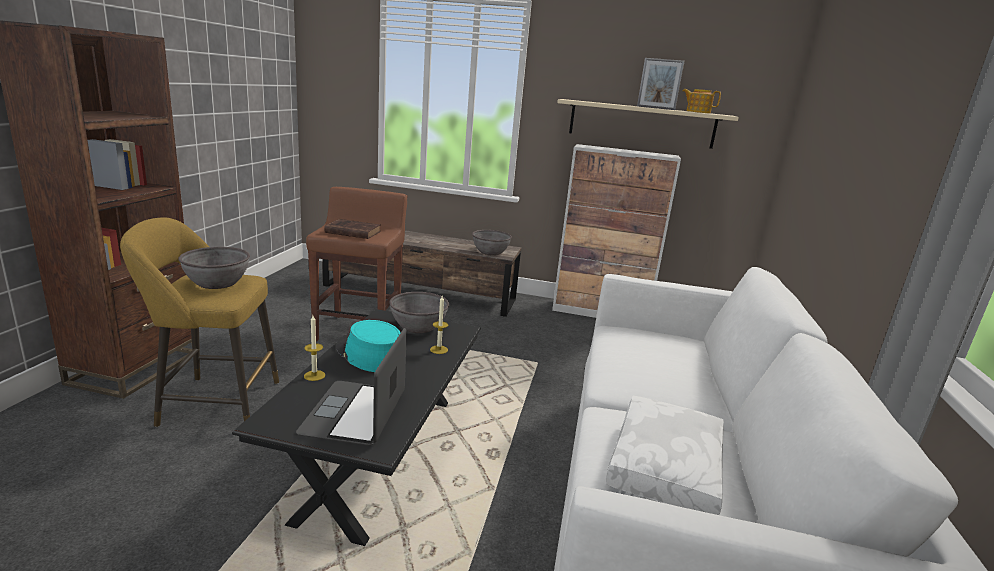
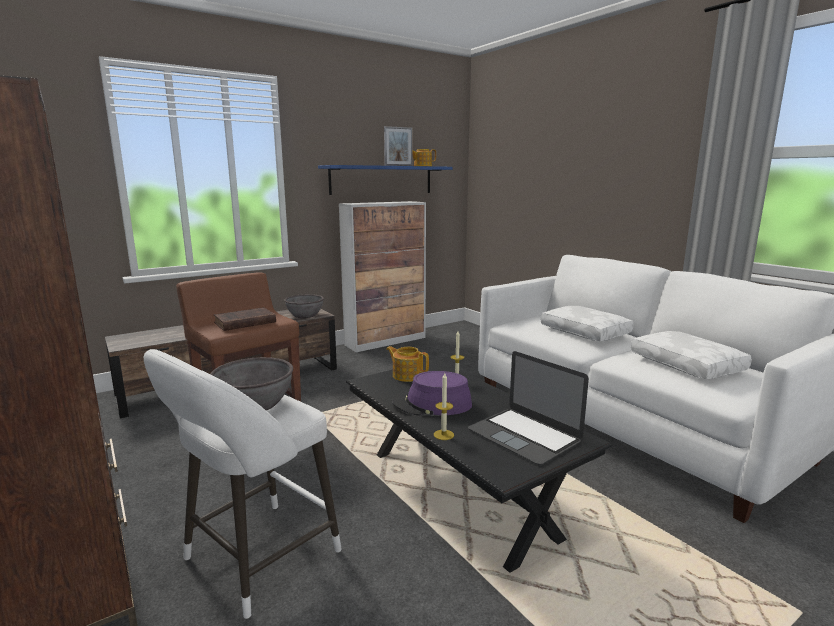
camera: 45 degrees left, 5 degrees down
(213, 403) = (255, 560): yellow stool -> white stool
(370, 354) = (432, 404): turquoise hat -> purple hat
(418, 326) = (407, 375): grey bowl -> teapot
(641, 124) = (382, 180): beige shelf -> blue shelf
(664, 374) = (586, 332): none -> white pillow

